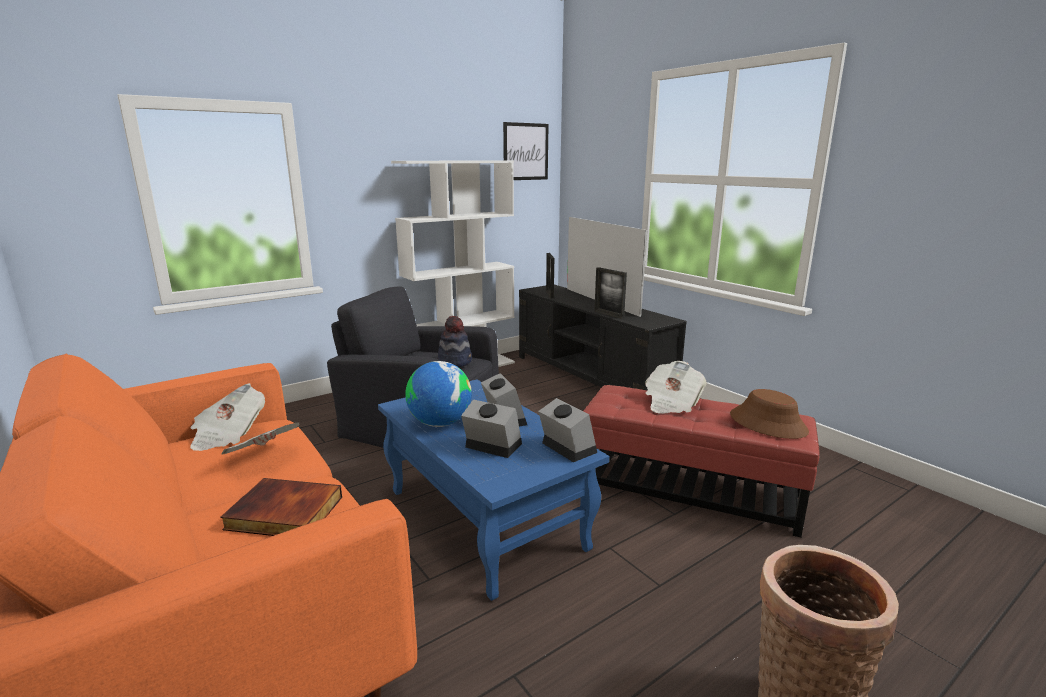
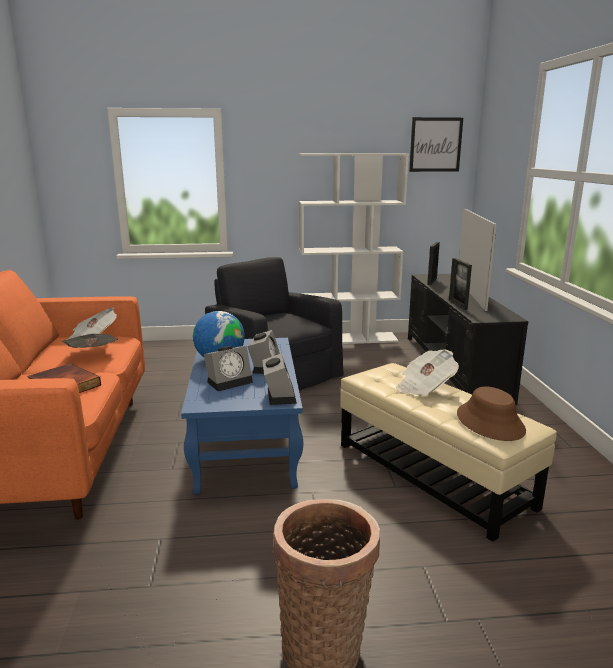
camera: 30 degrees right, 0 degrees up
(455, 362) = (297, 324): hat -> none
(490, 446) = (230, 381): alarm clock -> alarm clock turned 90 degrees clockwise
(688, 490) = (431, 474): red ottoman -> beige ottoman

